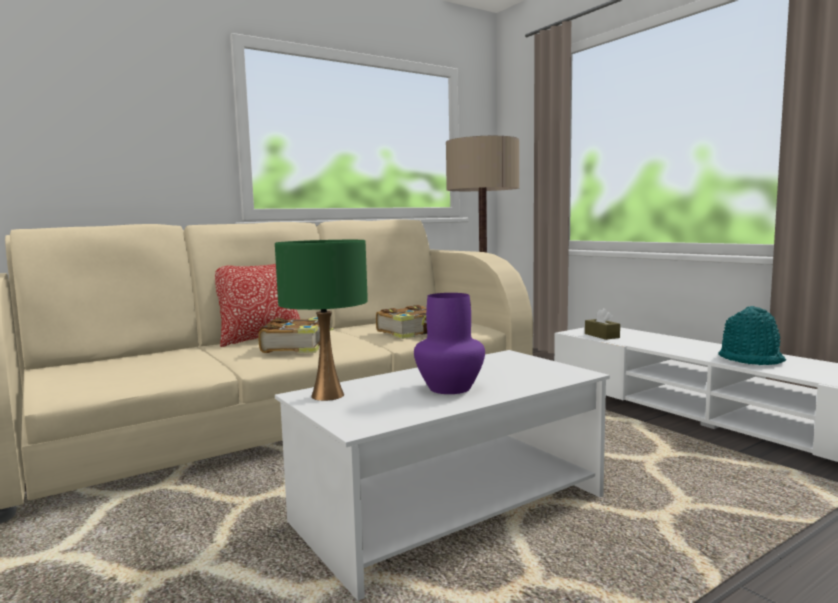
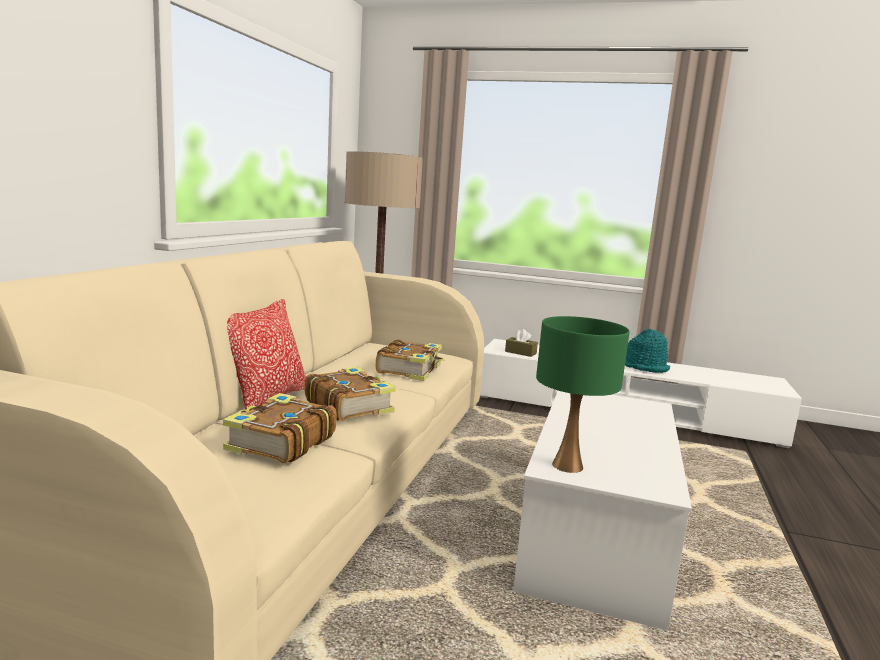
camera: 40 degrees left, 5 degrees up
(197, 359) = (280, 442): none -> book
(448, 388) = (621, 437): purple vase -> none

